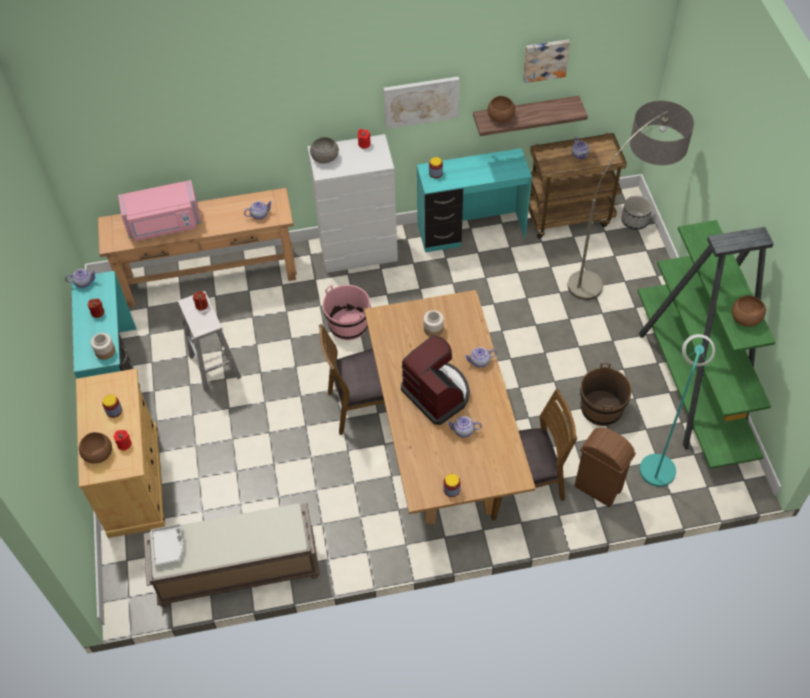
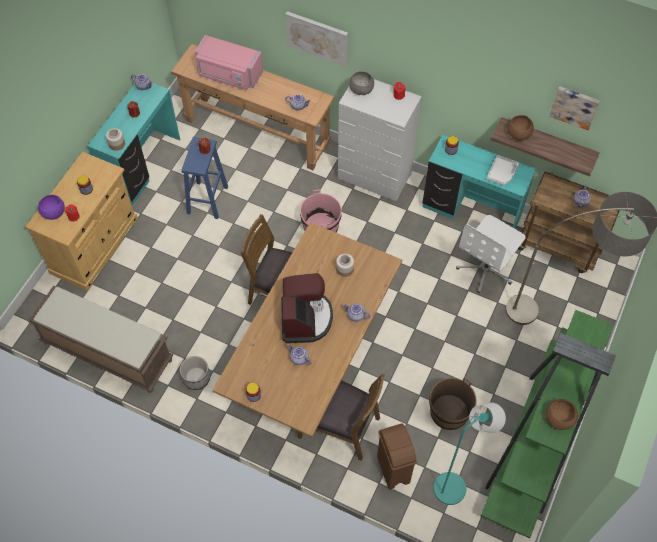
camera: 35 degrees right, 5 degrees up
(98, 453) = (53, 212): brown bowl -> purple bowl
(169, 547) = (58, 305): white tray -> white tray (502, 173)
(215, 367) = (207, 200): white stool -> blue stool
(421, 101) = (458, 85): picture -> picture (317, 38)
(526, 271) = (486, 269): none -> white office chair
(634, 221) = (609, 283): planter -> planter (196, 378)

